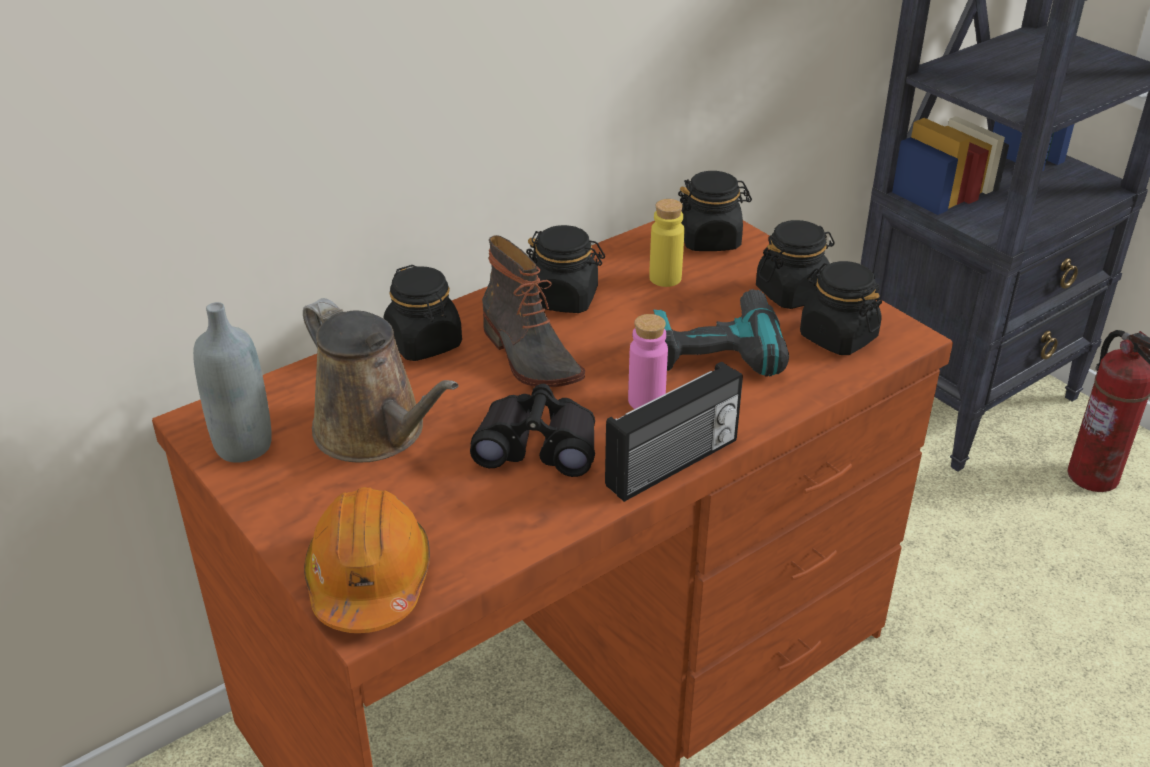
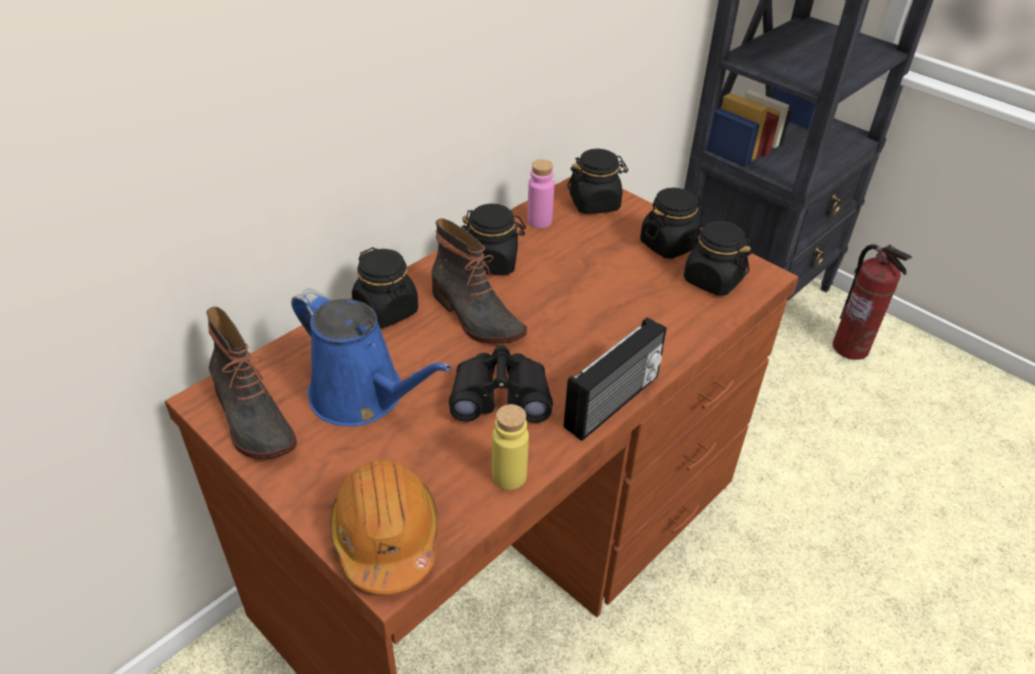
camera: 10 degrees left, 5 degrees up
(243, 445) = (251, 419): grey bottle -> boot
(376, 432) = (363, 396): brown watering can -> blue watering can
(646, 401) = (578, 348): pink bottle -> pink bottle (539, 221)
(665, 278) = (567, 239): yellow bottle -> yellow bottle (509, 476)
(715, 348) = (621, 296): power drill -> none

